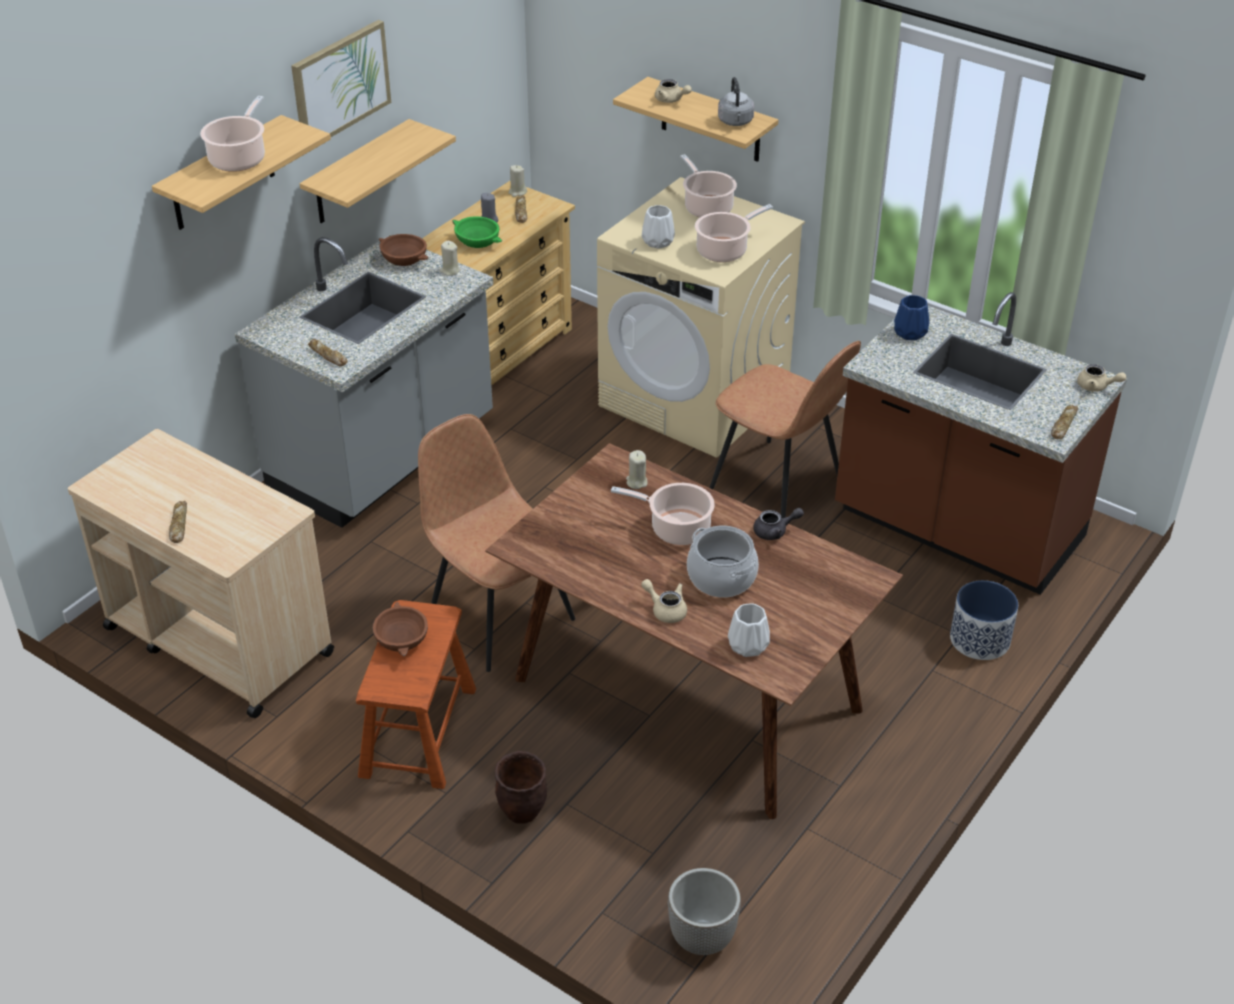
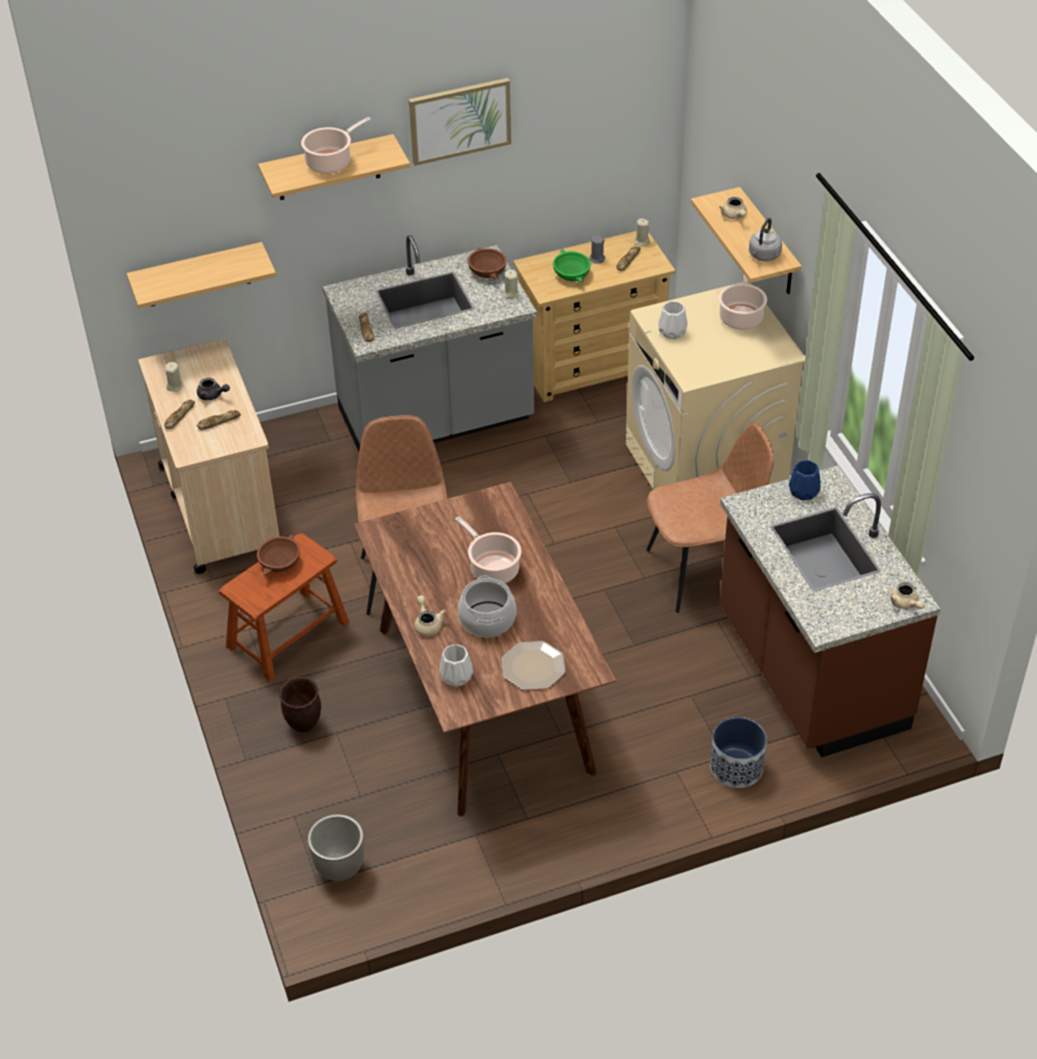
camera: 35 degrees right, 5 degrees up
(358, 173) = (471, 191): shelf -> shelf (197, 275)
(636, 482) = (499, 520): beige candle -> beige candle (175, 386)
(724, 250) = (716, 360): cooking pot -> none
(775, 531) = (558, 604): grey teapot -> grey teapot (212, 395)
(778, 484) = (702, 571): brown chair -> brown chair turned 90 degrees counterclockwise
(813, 599) = (534, 666): none -> plate
(1063, 425) = (841, 622): bread -> bread (218, 422)

